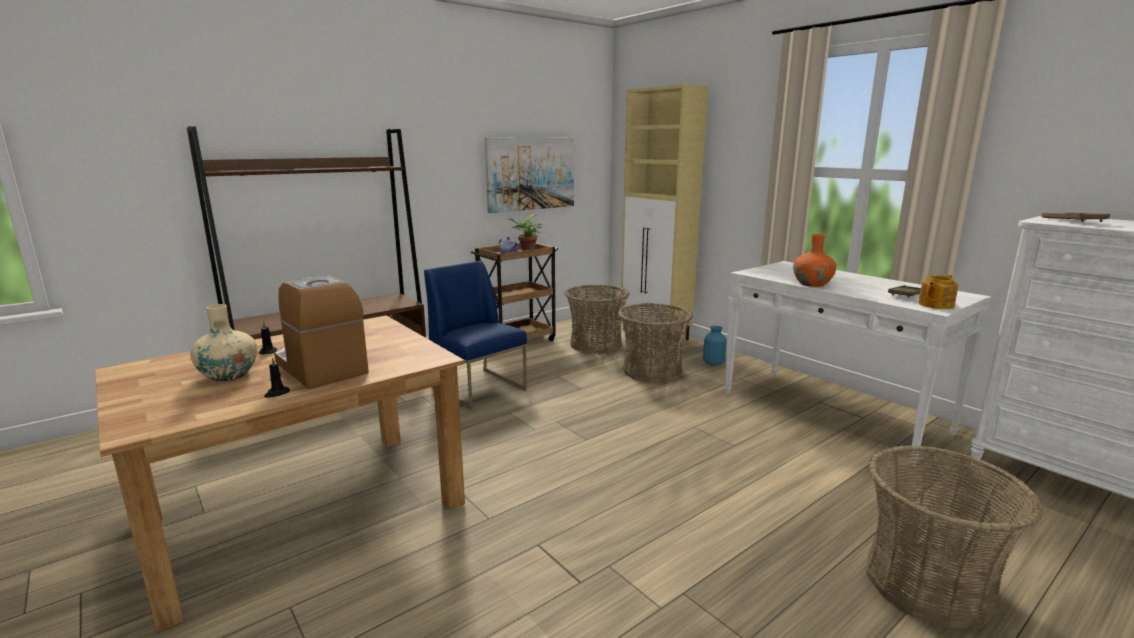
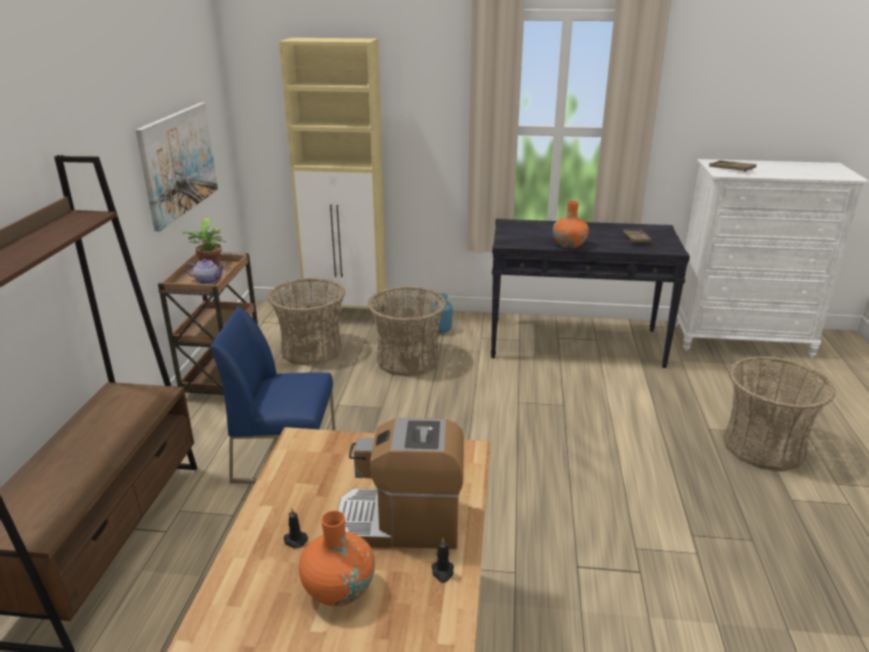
camera: 45 degrees left, 10 degrees up
(229, 375) = (339, 589): beige vase -> orange vase
(832, 412) = (575, 343): white console table -> black console table
(935, 305) = (666, 245): teapot -> none

